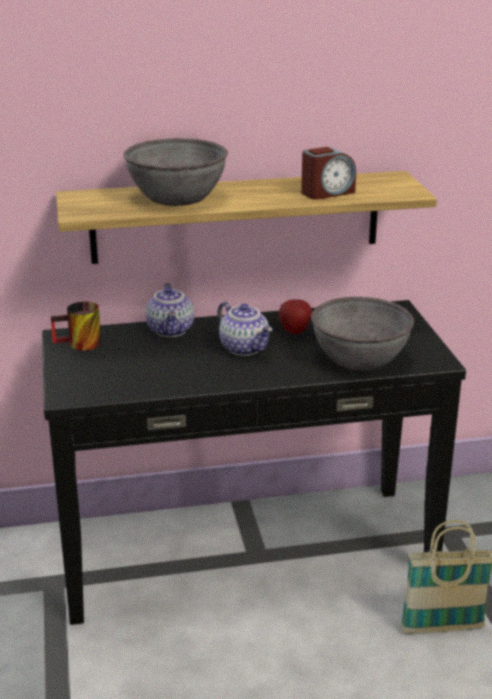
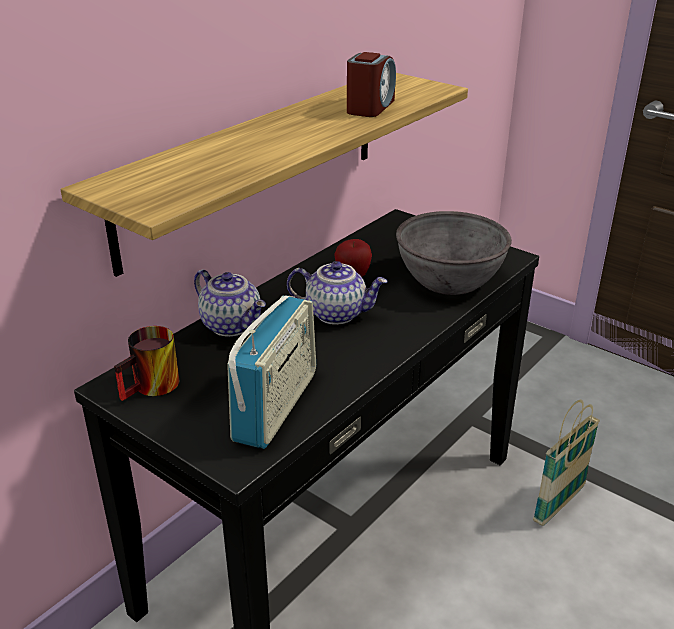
camera: 40 degrees left, 5 degrees up
(127, 380) = (276, 406): none -> radio
(177, 197) = (232, 153): grey bowl -> none

